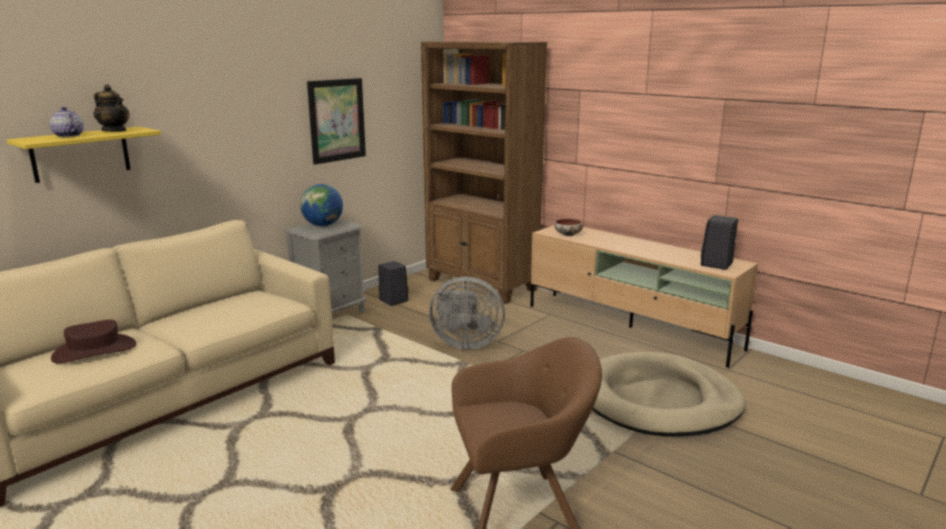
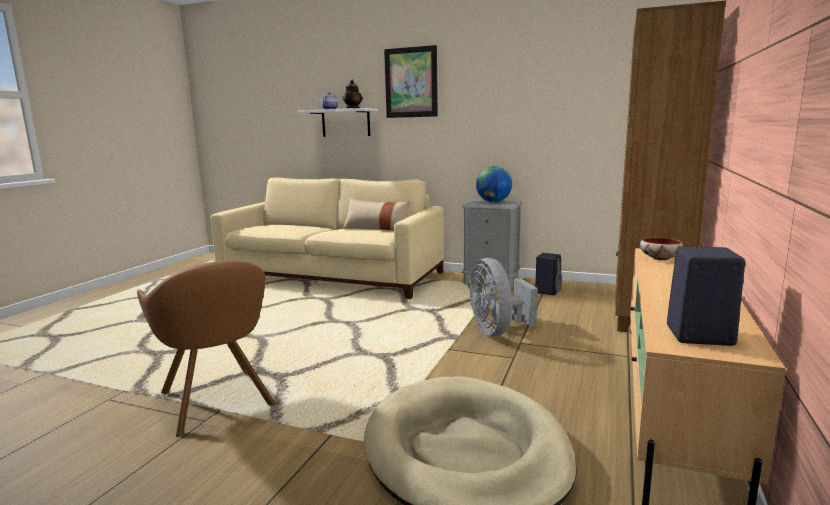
camera: 70 degrees right, 5 degrees down
(80, 154) = (345, 123): yellow shelf -> white shelf
(94, 351) = (287, 226): brown hat -> none
(219, 302) = (376, 229): none -> beige pillow
(337, 120) = (538, 114): picture -> picture (411, 82)

